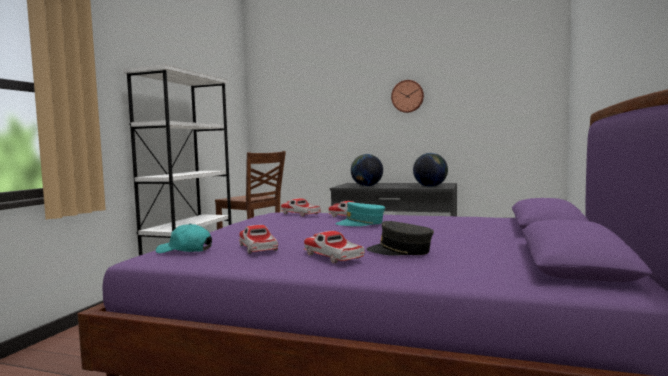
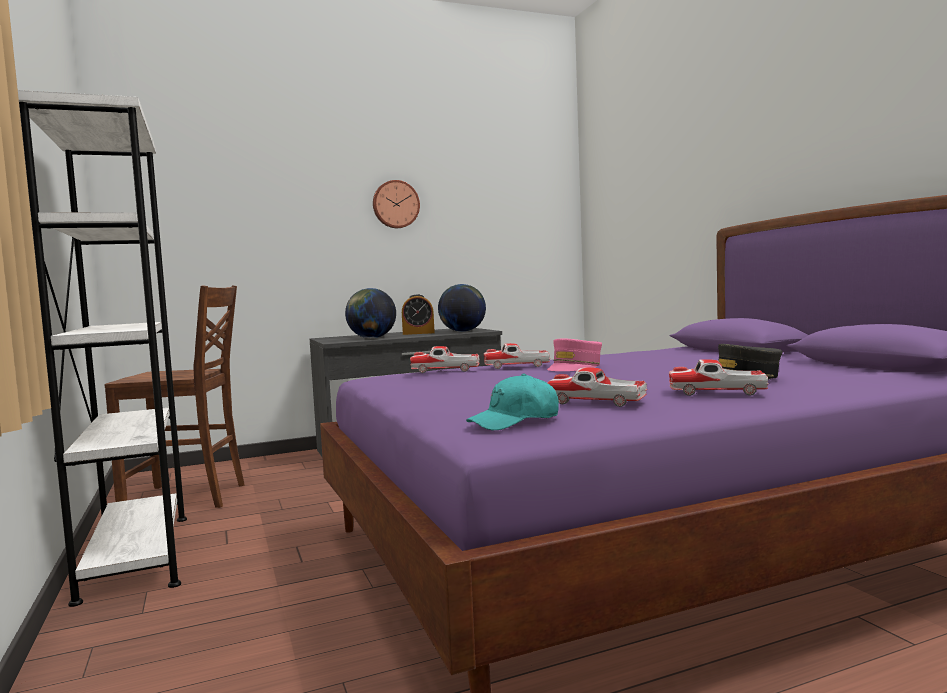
camera: 40 degrees left, 0 degrees up
(361, 223) = (574, 367): turquoise cap -> pink cap
(404, 185) = (418, 333): none -> alarm clock

